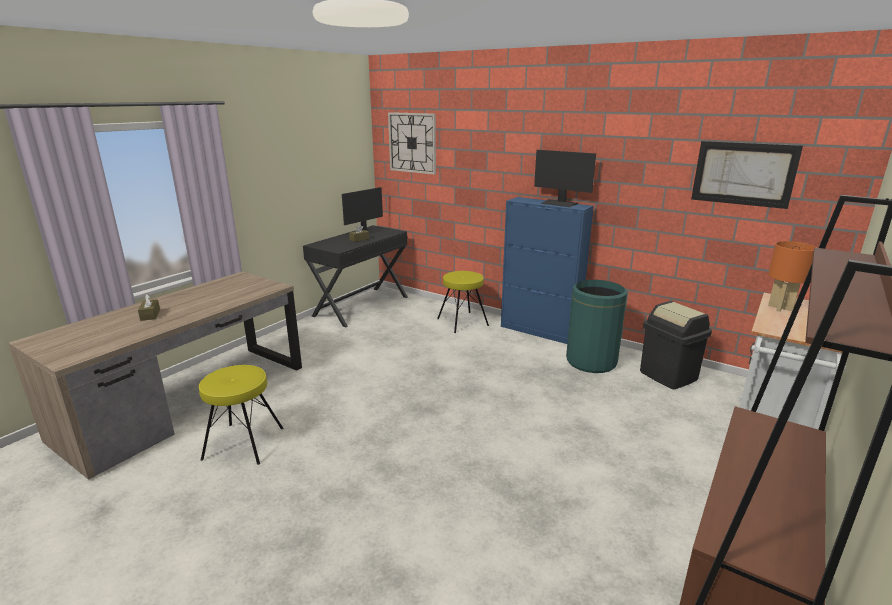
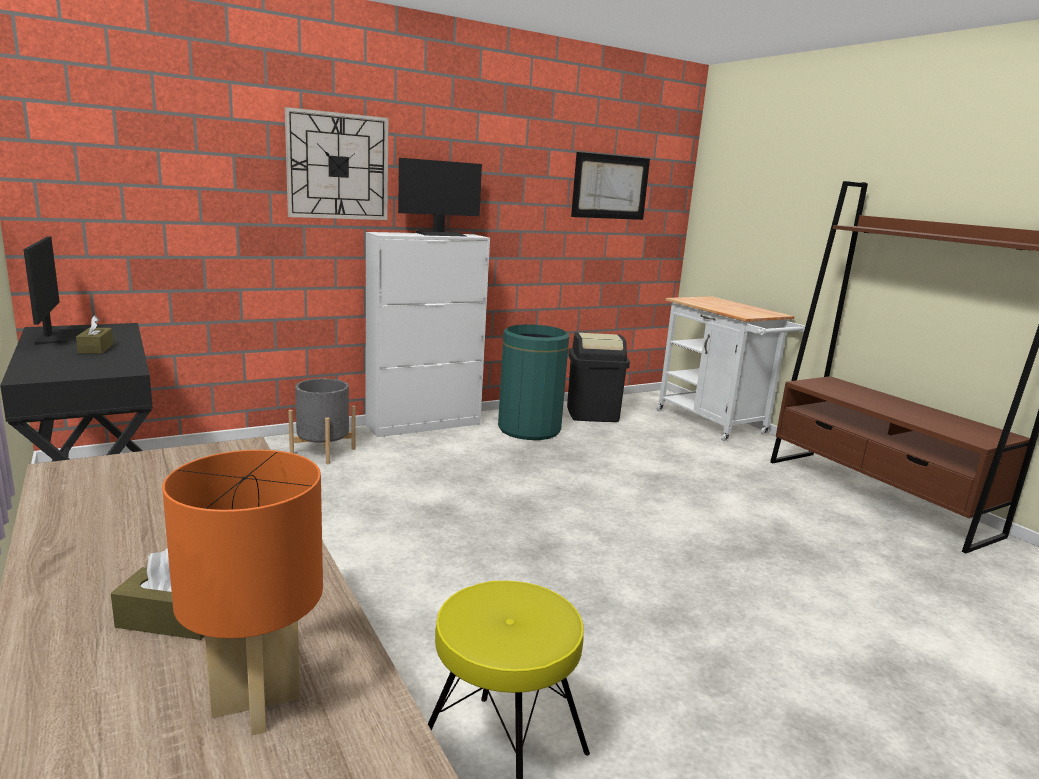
camera: 65 degrees left, 5 degrees down
(412, 143) = (125, 140): wall clock -> wall clock (338, 166)
(463, 322) = (323, 451): yellow stool -> grey planter
(539, 331) = (424, 424): blue cabinet -> white cabinet
(780, 308) = (704, 304): orange table lamp -> orange table lamp (257, 705)

